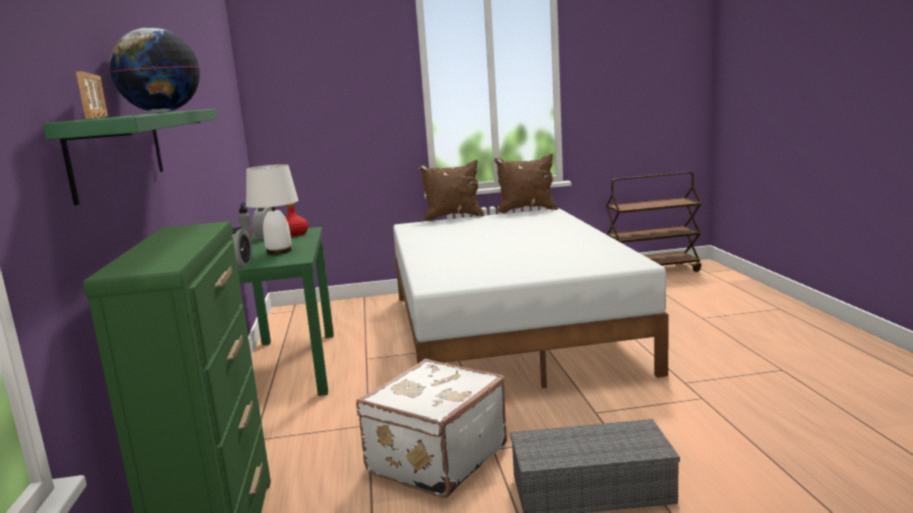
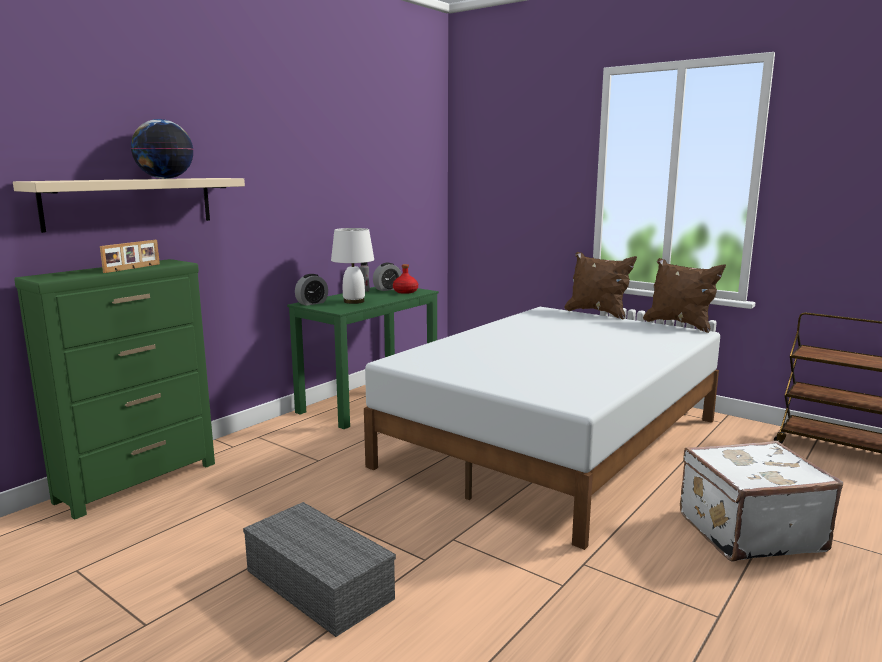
camera: 45 degrees right, 0 degrees up
(99, 117) = (66, 180): picture frame -> picture frame (133, 268)
(119, 151) = (130, 202): green shelf -> beige shelf
(435, 459) = (297, 503): white suitcase -> white suitcase (747, 531)

